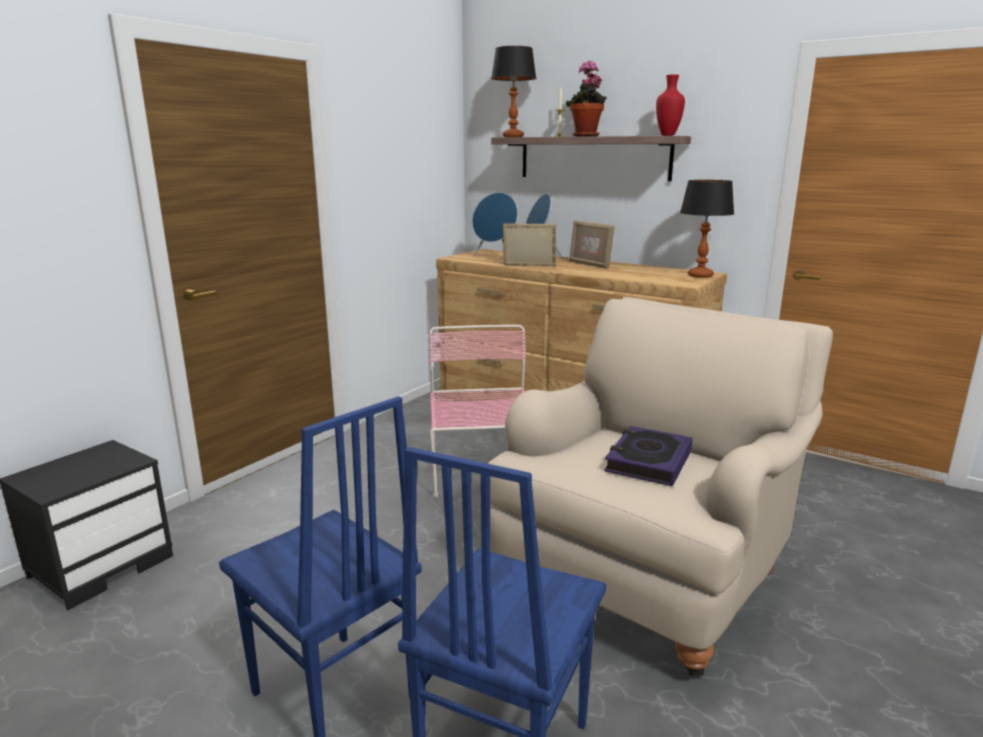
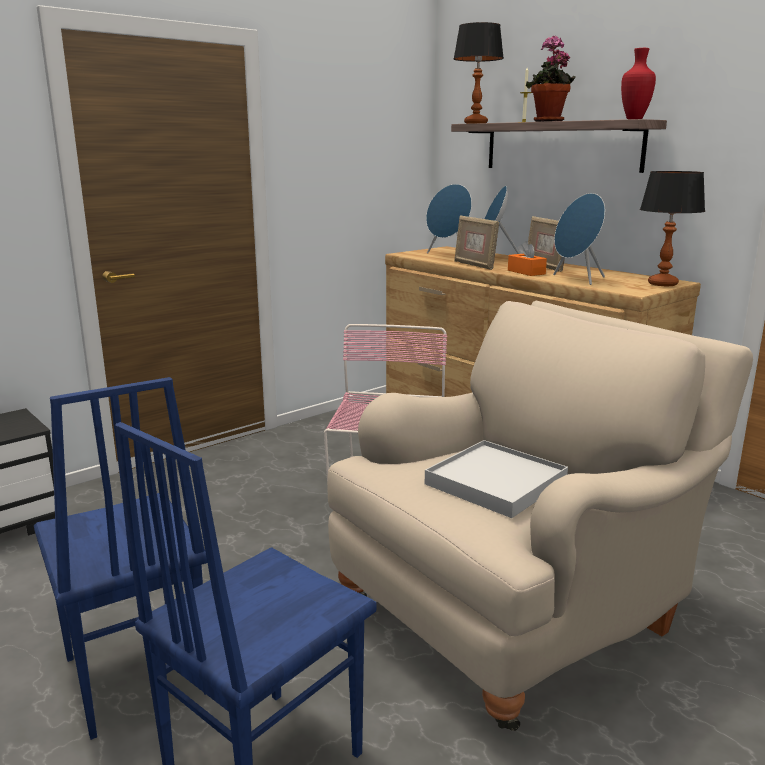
camera: 15 degrees right, 0 degrees up
(529, 266) = (474, 265): picture frame -> picture frame turned 150 degrees counterclockwise
(580, 270) = (526, 272): none -> orange tissue box
(629, 275) = (577, 279): none -> blue speaker
(648, 461) = (495, 482): book -> white tray

